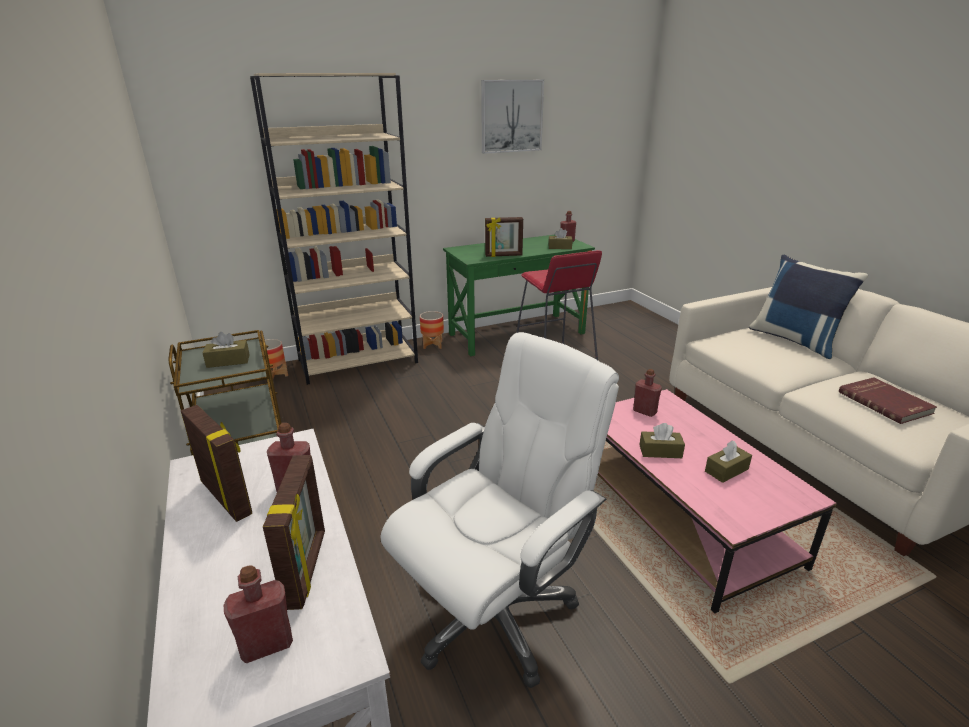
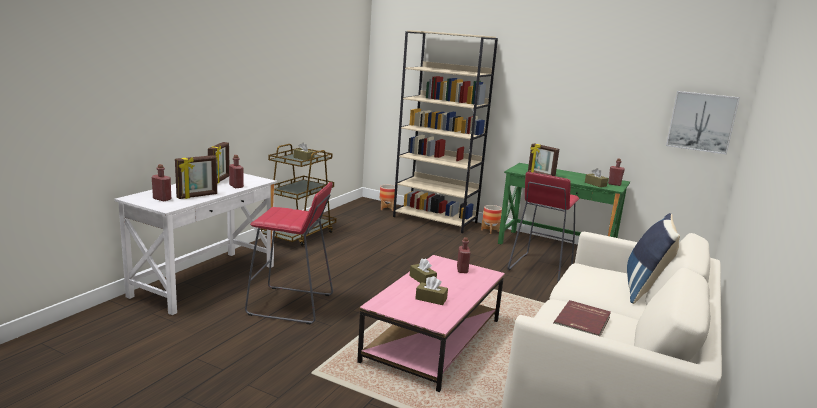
camera: 50 degrees right, 10 degrees down
(494, 612) = (291, 305): white office chair -> red stool
(511, 116) = (594, 76): picture -> picture (701, 122)

